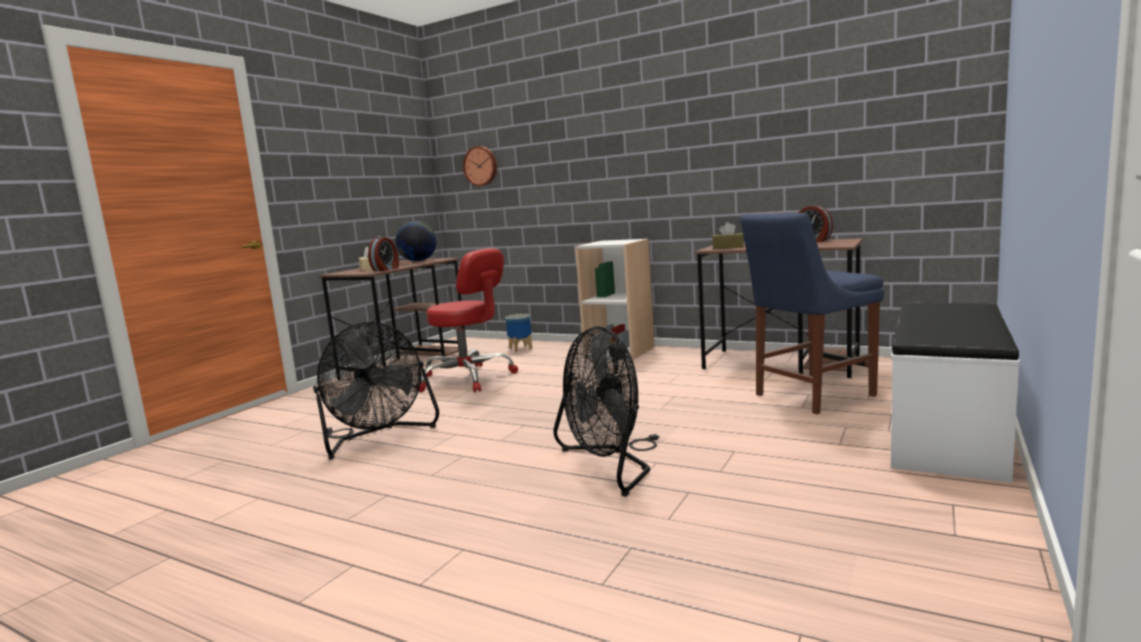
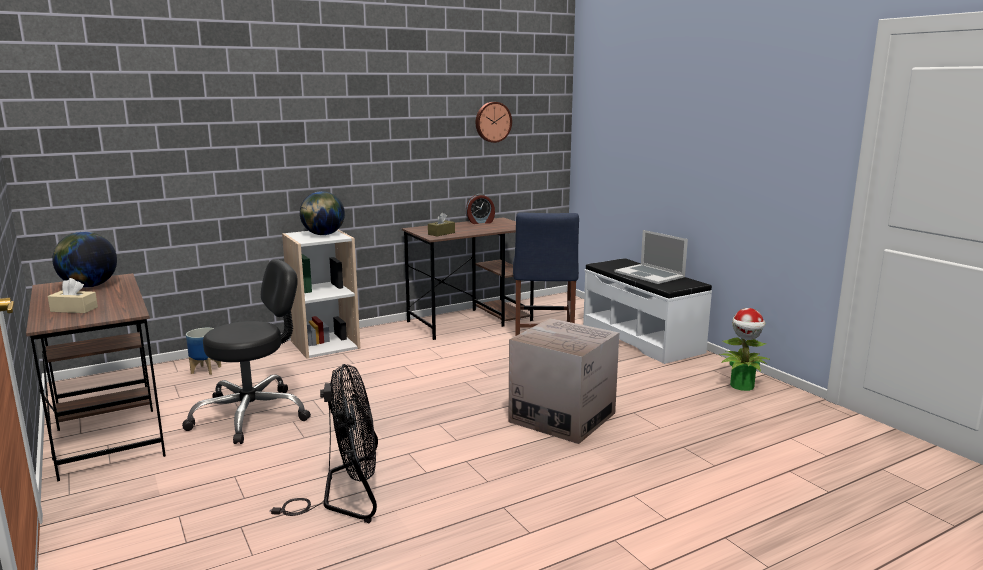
camera: 60 degrees left, 5 degrees up
(386, 269) = (126, 305): alarm clock -> none
(469, 379) = (256, 414): red office chair -> black office chair
(481, 166) = (99, 147): wall clock -> wall clock (492, 122)
(613, 463) = (562, 417): black fan -> cardboard box
(617, 241) = (323, 234): none -> globe
(939, 542) = (742, 386): none -> potted plant
(949, 322) = (649, 274): none -> laptop

